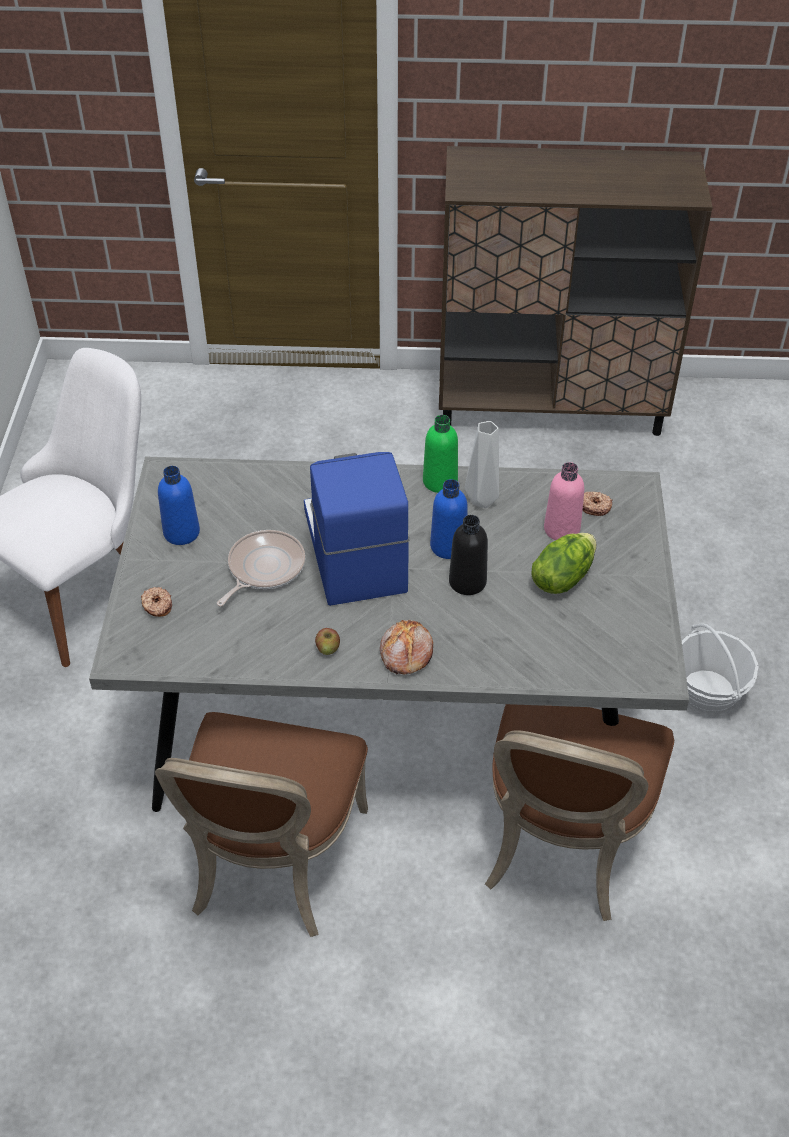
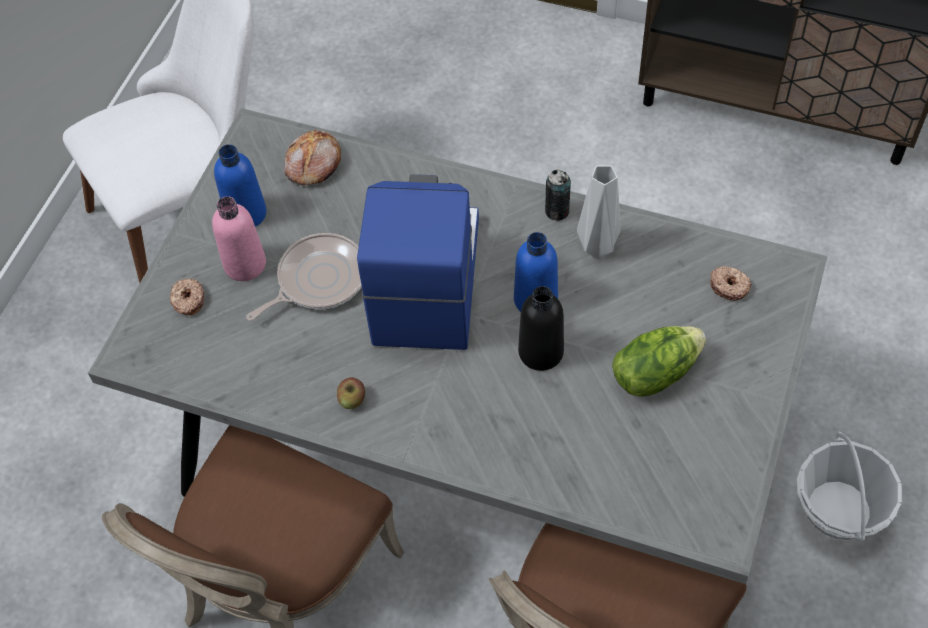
camera: 20 degrees right, 10 degrees up
(405, 653) = (436, 428): bread -> bread (312, 164)
(440, 481) = (557, 211): green bottle -> can
(561, 529) = (678, 308): pink bottle -> pink bottle (245, 264)

